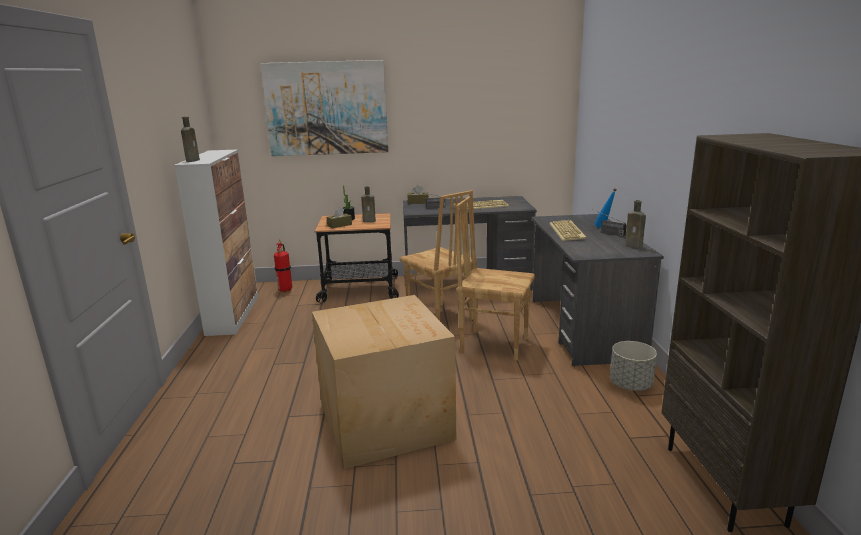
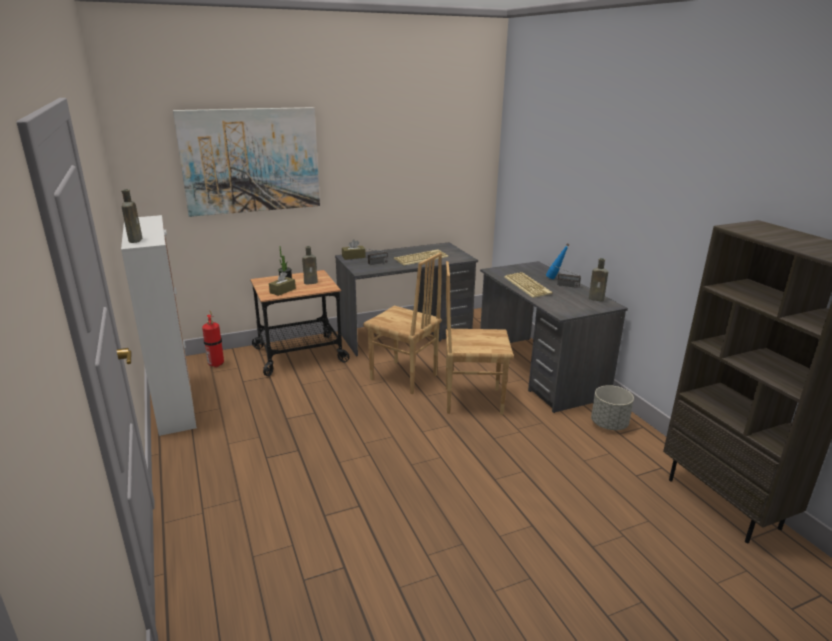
camera: 20 degrees left, 5 degrees up
(386, 420) = (425, 500): cardboard box -> none

